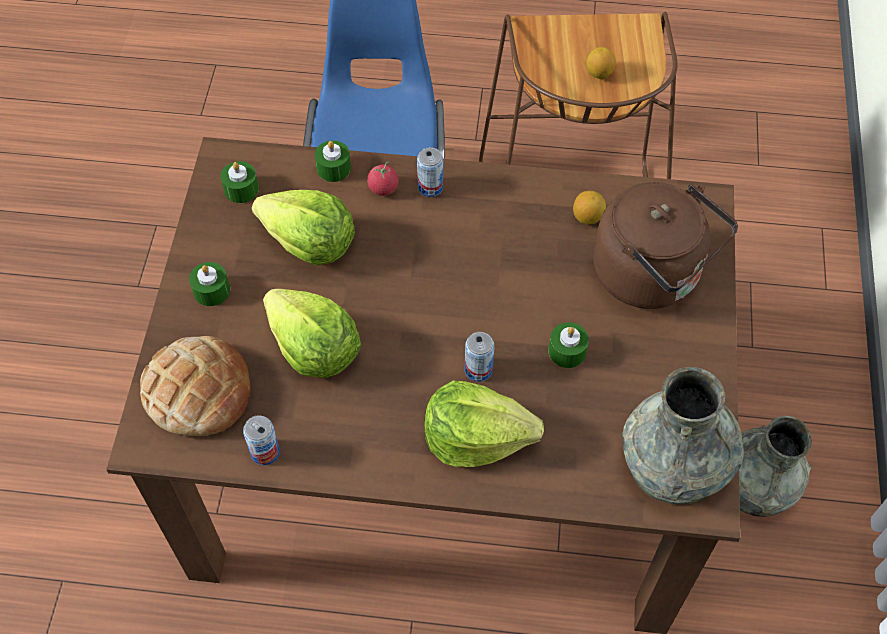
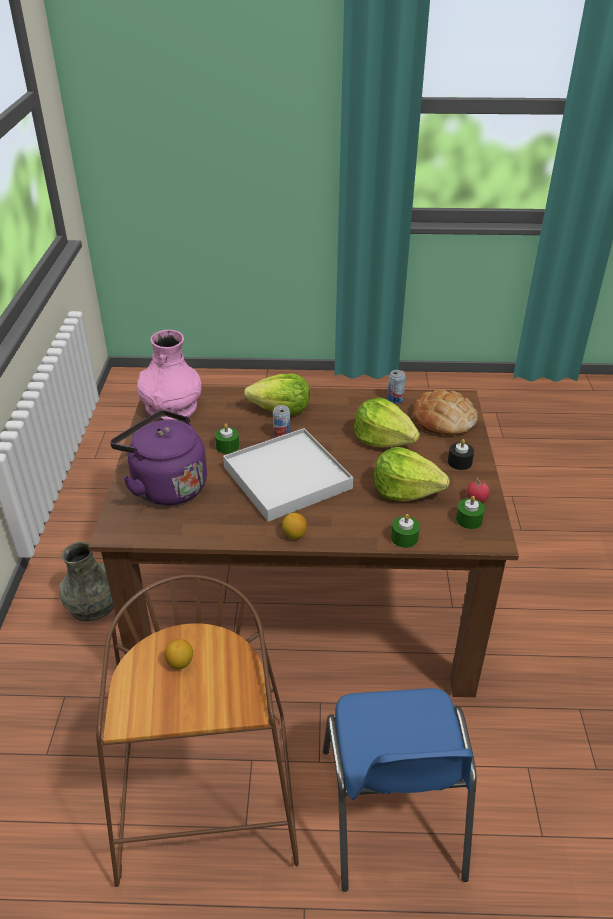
camera: 175 degrees right, 20 degrees down
(211, 290) = (459, 462): green candle -> black candle
(383, 188) = (362, 527): tomato -> tomato (476, 498)
(430, 187) = (326, 529): can -> none
(475, 278) = (287, 478): none -> white tray
(587, 217) = (206, 517): lemon -> lemon (294, 535)
(652, 276) = (166, 486): brown kettle -> purple kettle
(675, 462) = (171, 407): grey vase -> pink vase

